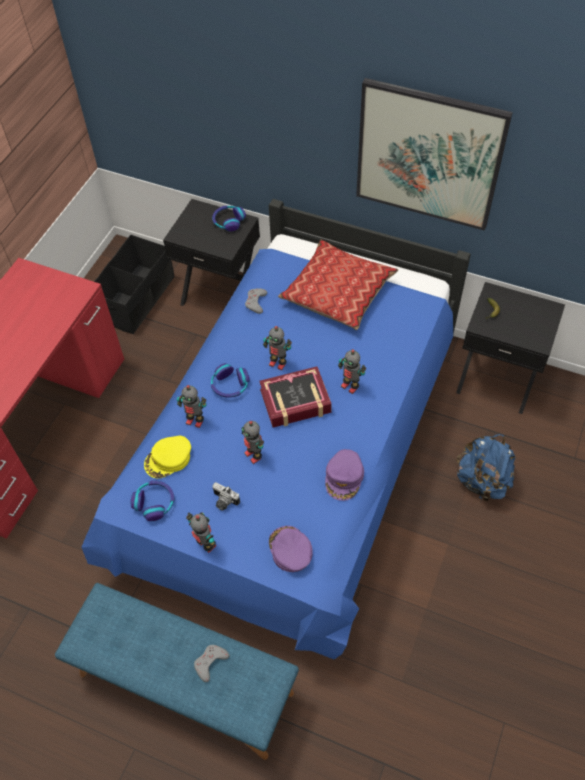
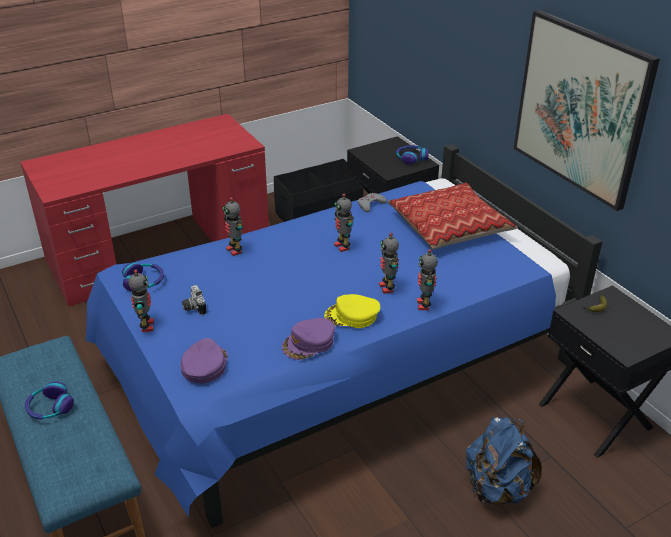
camera: 35 degrees right, 20 degrees down
(168, 459) = (187, 262): yellow cap -> yellow cap (352, 316)
(210, 662) = (76, 431): grey game controller -> none
(230, 385) = (288, 242): headphones -> headphones (50, 408)
(254, 455) = (253, 291): toy robot -> toy robot (424, 305)
(295, 402) = (328, 275): book -> none

